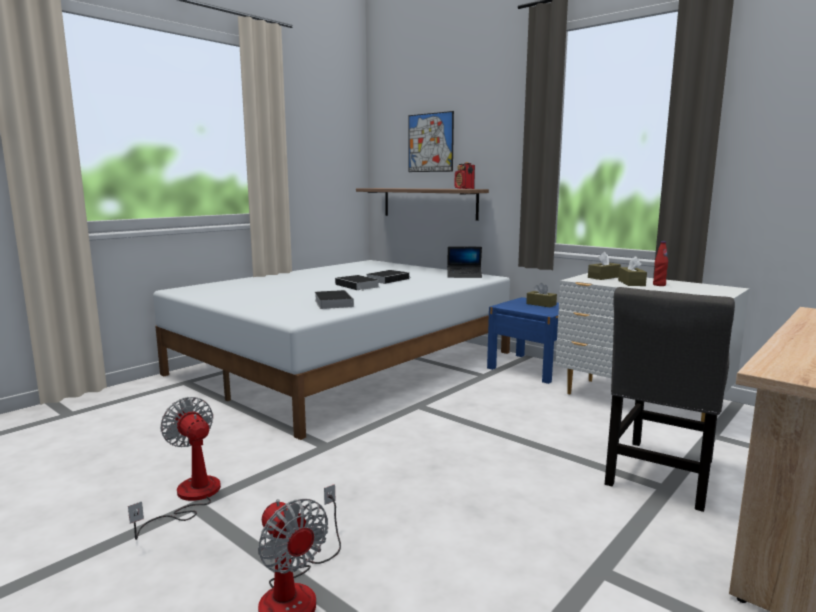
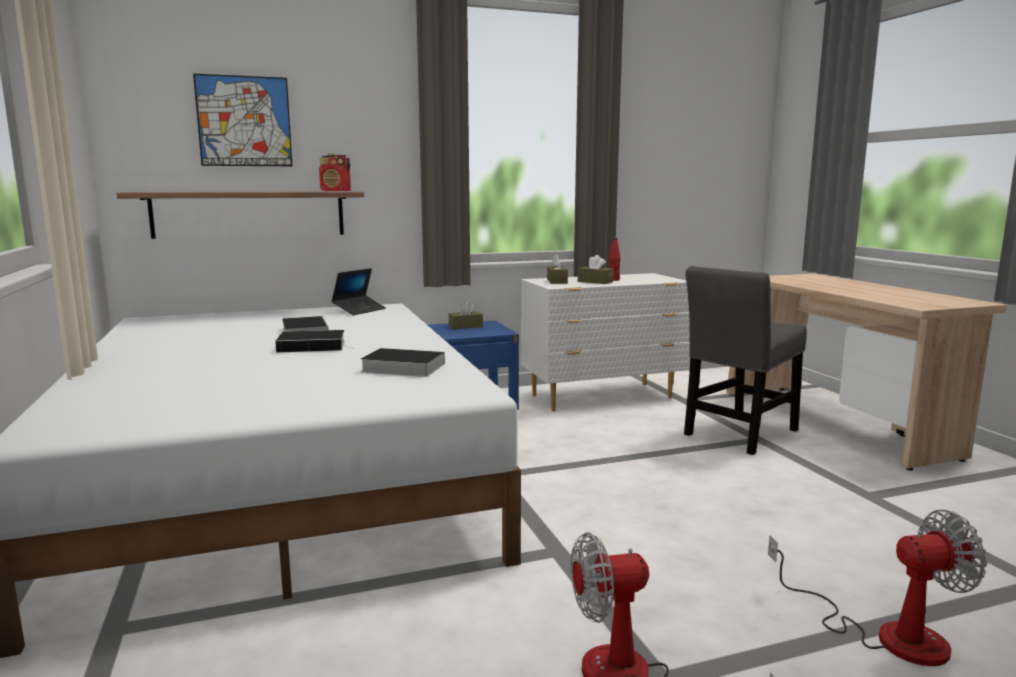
camera: 60 degrees left, 0 degrees up
(660, 476) = (739, 434): grey chair -> grey chair turned 75 degrees clockwise

